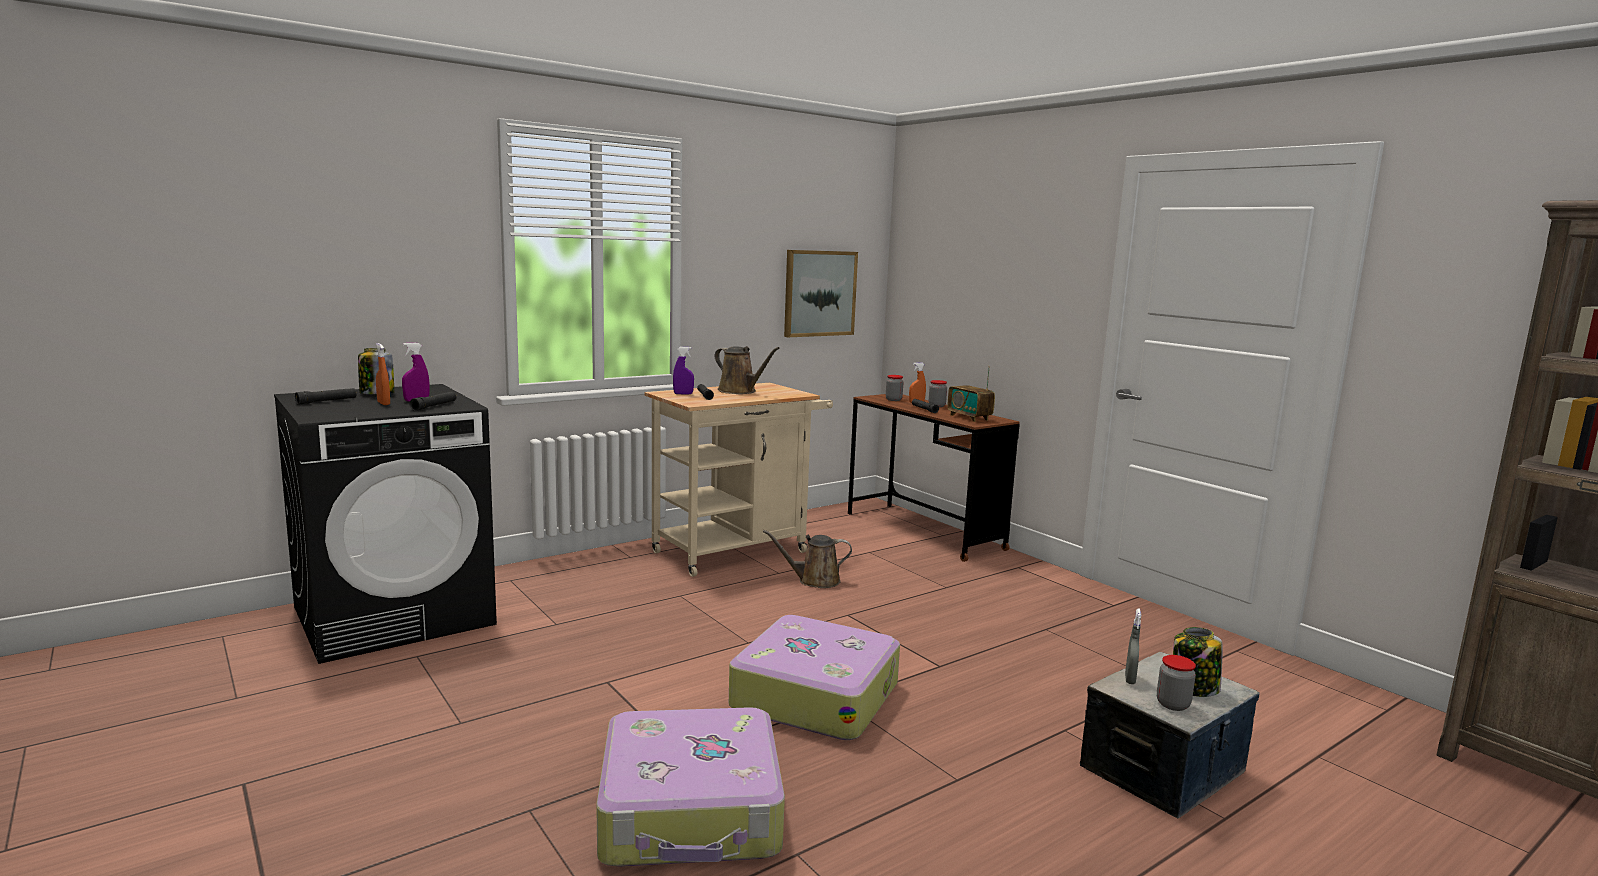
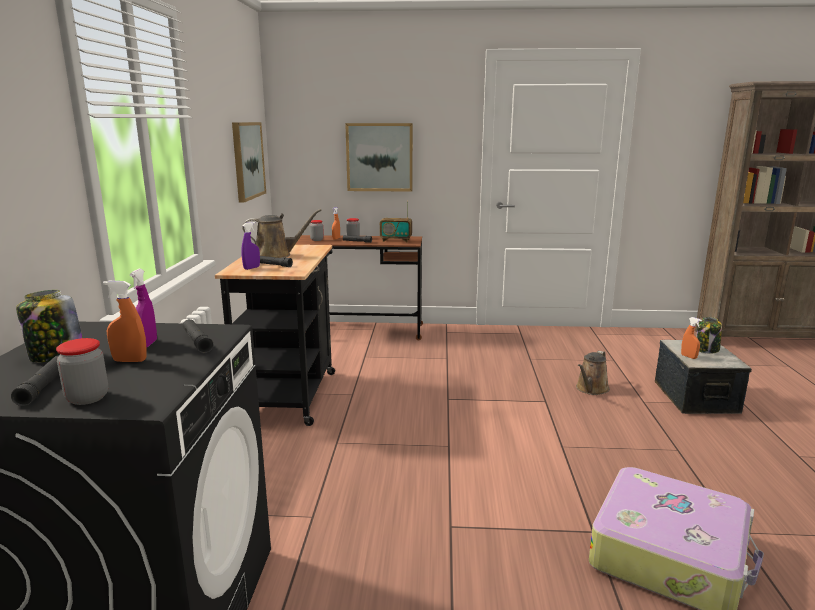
camera: 50 degrees left, 5 degrees up
(738, 550) = (290, 392): beige cart -> black cart
(814, 581) = (383, 388): brown watering can -> brown watering can (591, 389)
(815, 695) = (547, 452): suitcase -> none
(988, 305) = (379, 157): none -> picture
(1130, 679) = (688, 357): grey spray bottle -> orange spray bottle
(1172, 704) = (721, 359): jar -> jar (87, 398)

